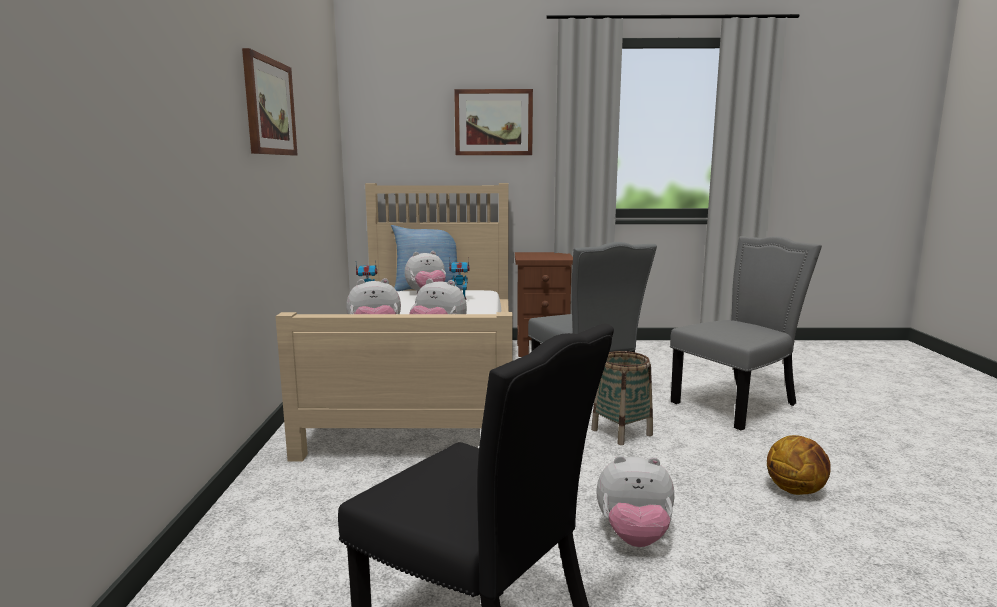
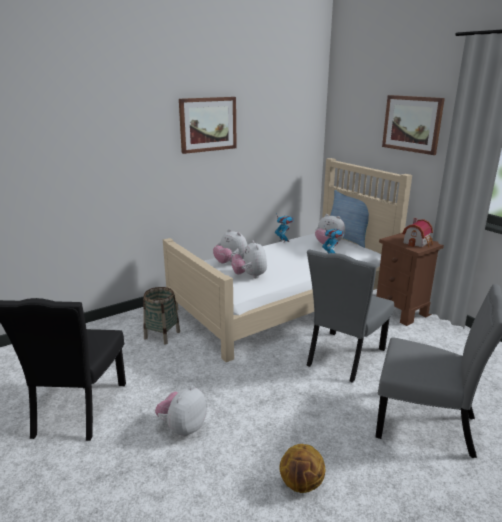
camera: 55 degrees right, 10 degrees up
(551, 255) = (418, 242): none -> toy house
(621, 432) = (306, 386): basket -> basket (162, 335)
(634, 537) = (183, 427): plush toy -> plush toy turned 60 degrees clockwise

